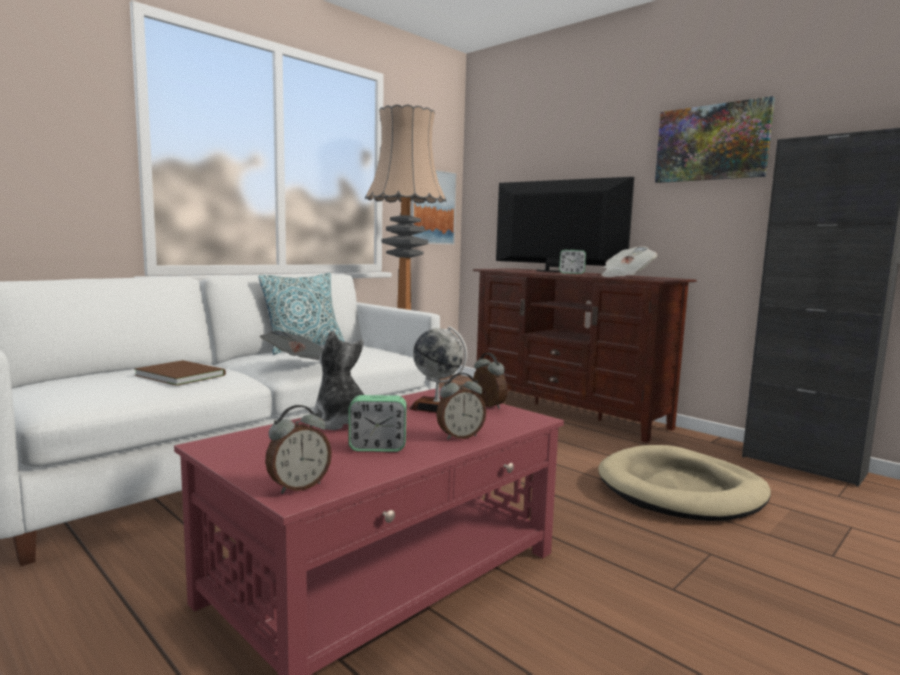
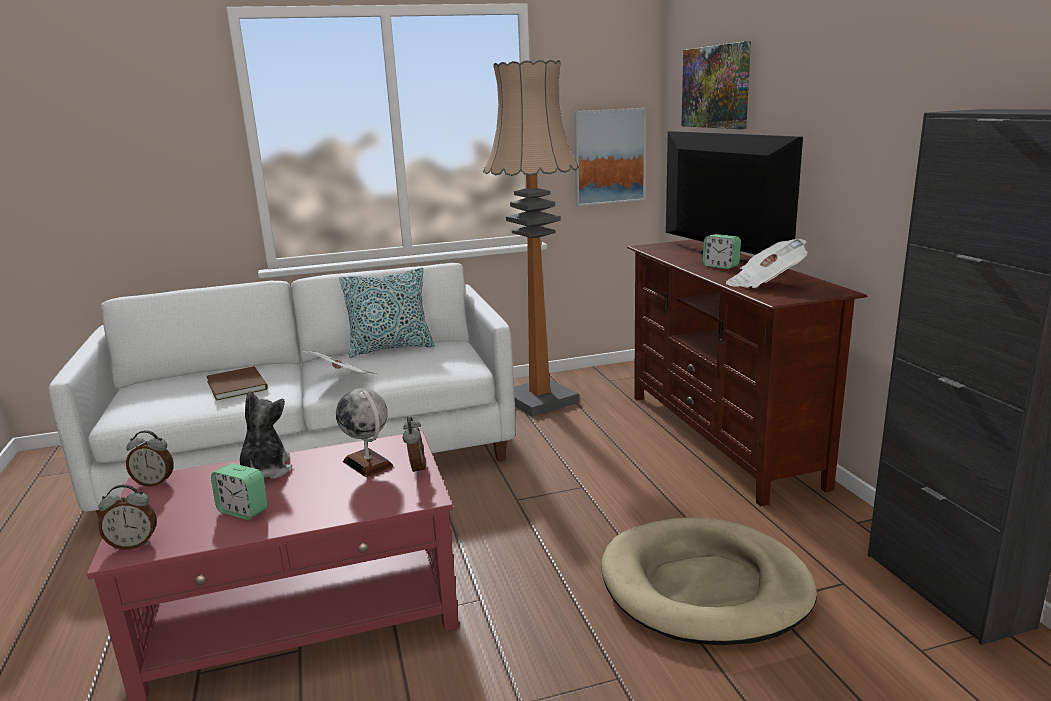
camera: 30 degrees right, 10 degrees up
(460, 436) = (323, 510): alarm clock -> alarm clock (155, 483)
(711, 143) = (897, 91): picture -> picture (716, 87)

